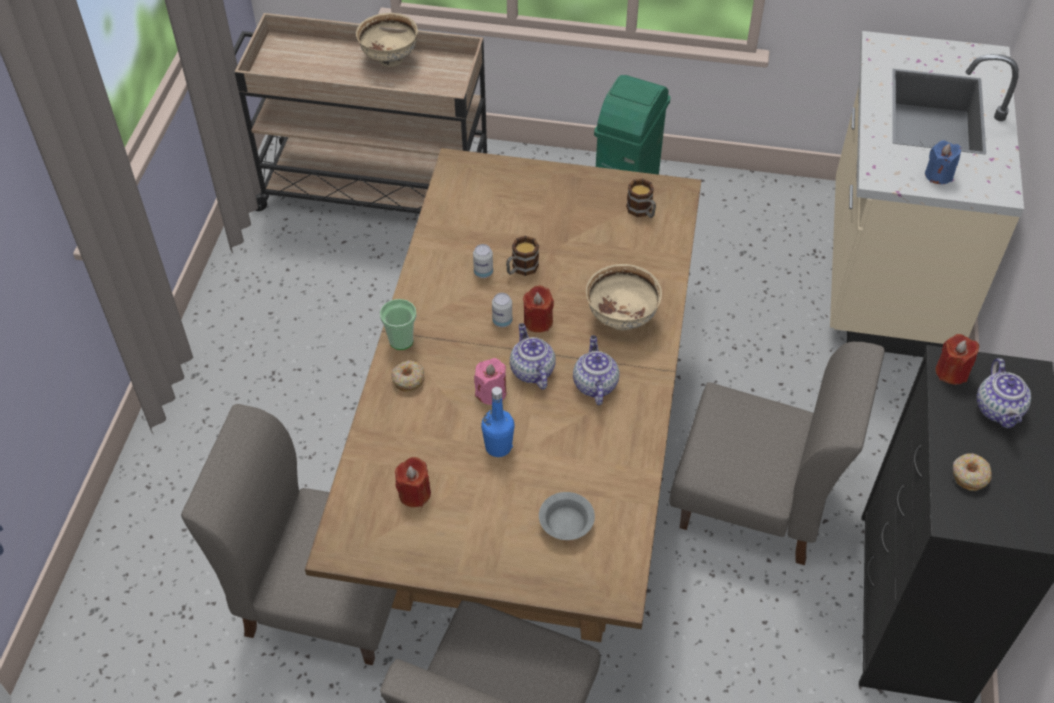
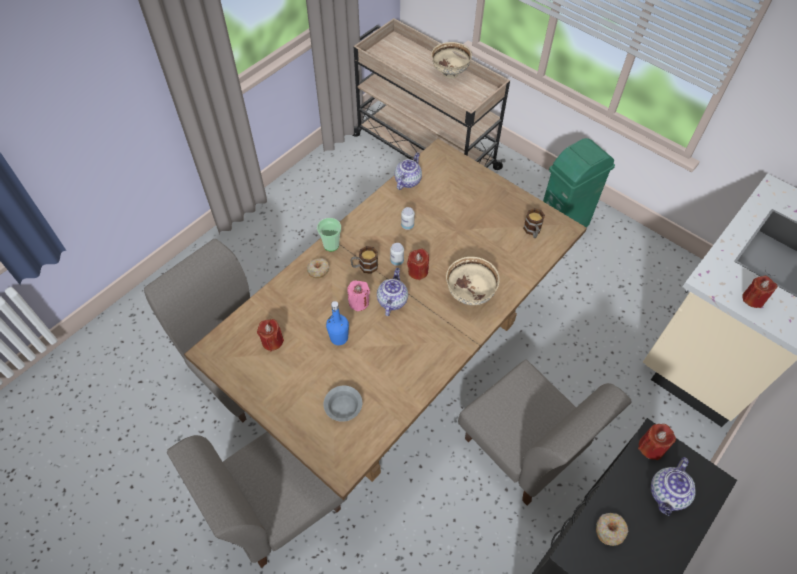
camera: 30 degrees right, 5 degrees up
(521, 269) = (431, 233): mug -> mug (364, 266)
(594, 384) = (423, 328): teapot -> teapot (408, 180)
(938, 175) = (753, 299): blue candle -> red candle

